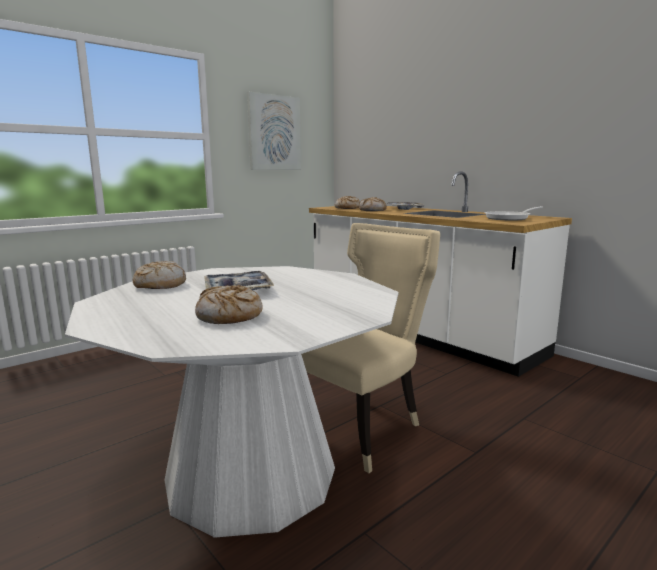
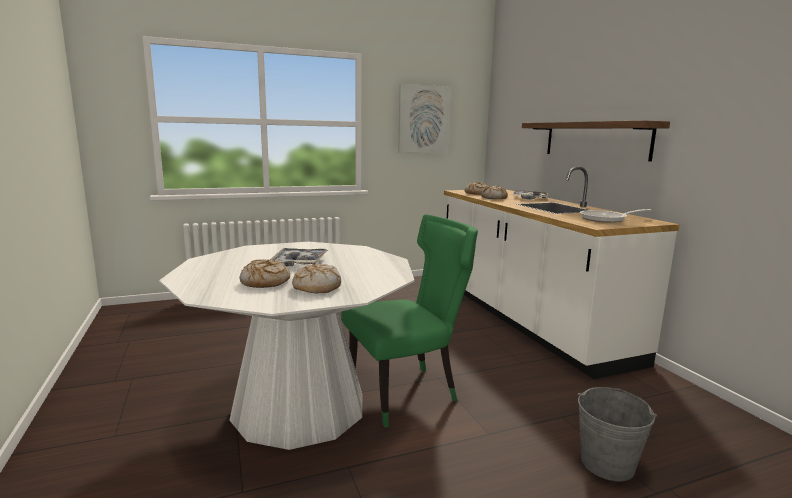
camera: 20 degrees right, 0 degrees up
(160, 285) = (254, 252): bread -> bread (316, 287)
(361, 427) = (407, 392): beige chair -> green chair
(468, 145) = (595, 140): none -> shelf
(597, 454) = (607, 463): none -> grey bucket

